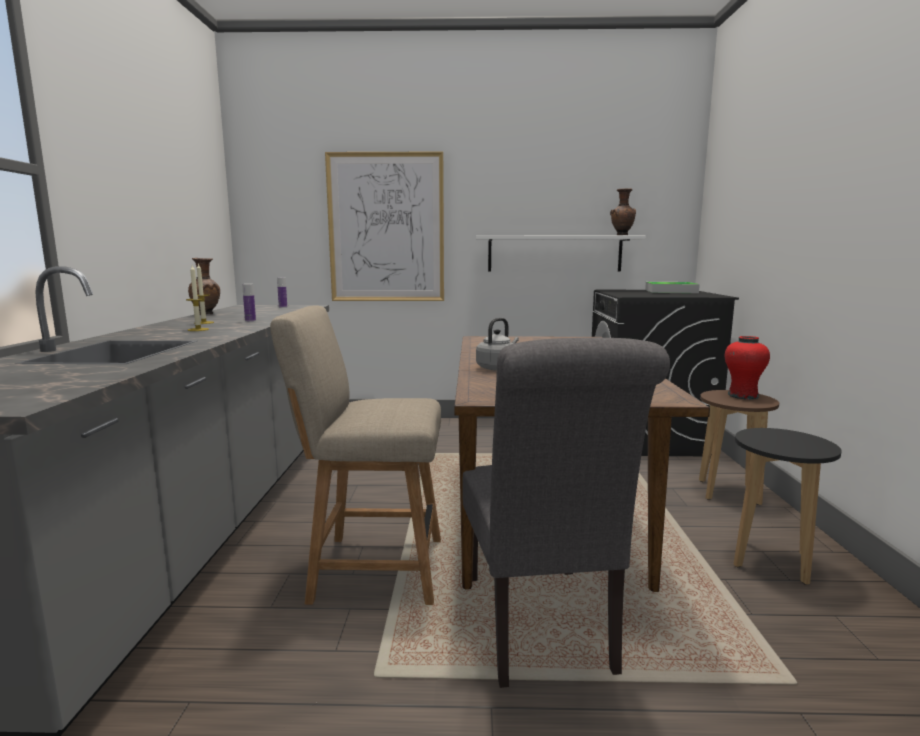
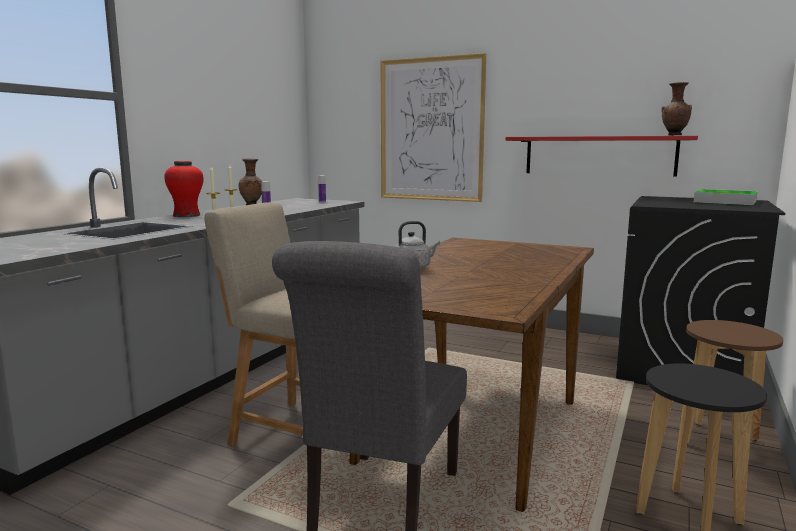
camera: 25 degrees right, 0 degrees up
(554, 254) = (599, 155): white shelf -> red shelf
(742, 395) = (743, 330): red vase -> red vase (186, 215)

